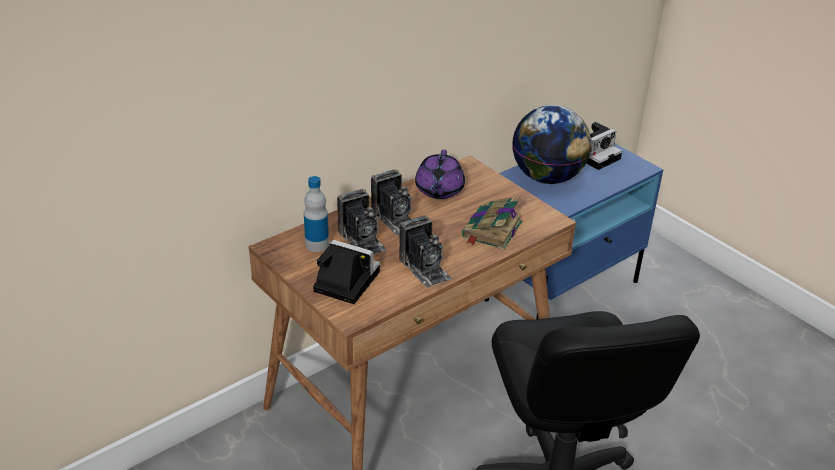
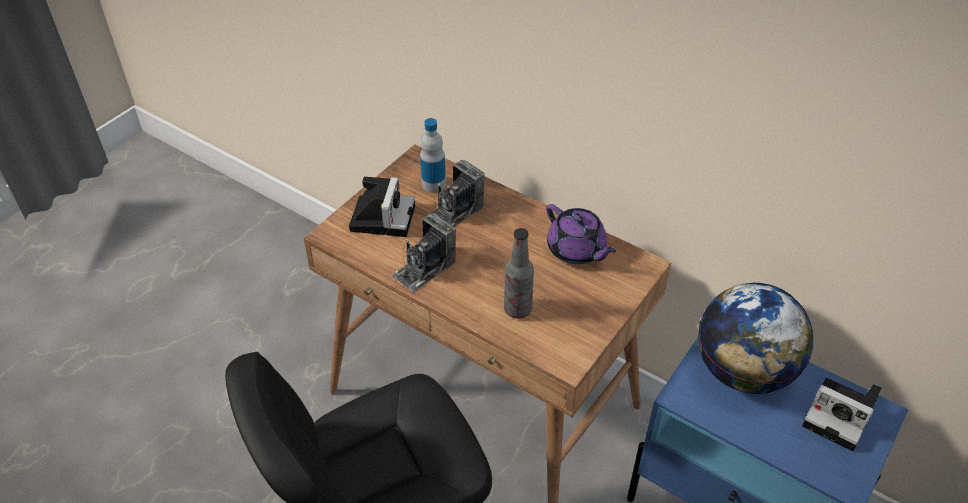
camera: 75 degrees right, 10 degrees up
(395, 219) = (503, 228): camera -> none
(439, 190) = (576, 250): purple teapot -> purple teapot turned 120 degrees counterclockwise
(491, 230) = (517, 309): book -> bottle

